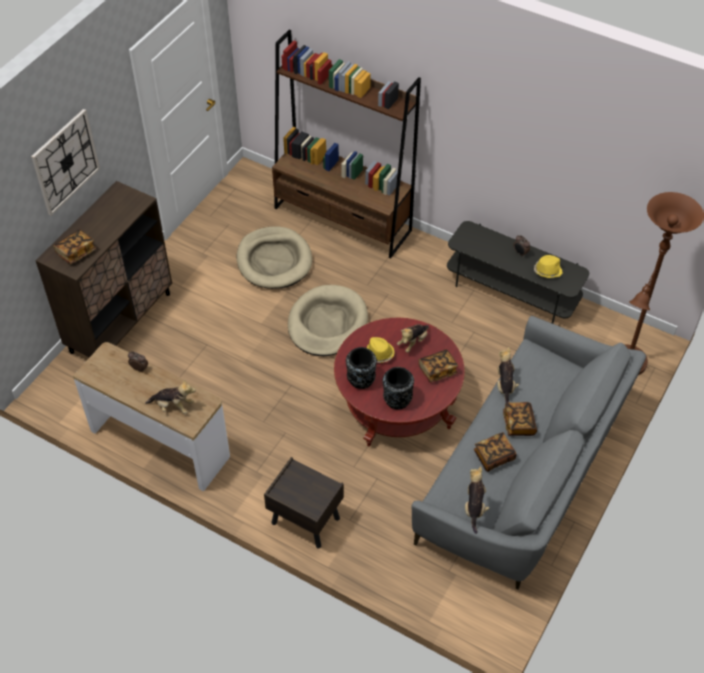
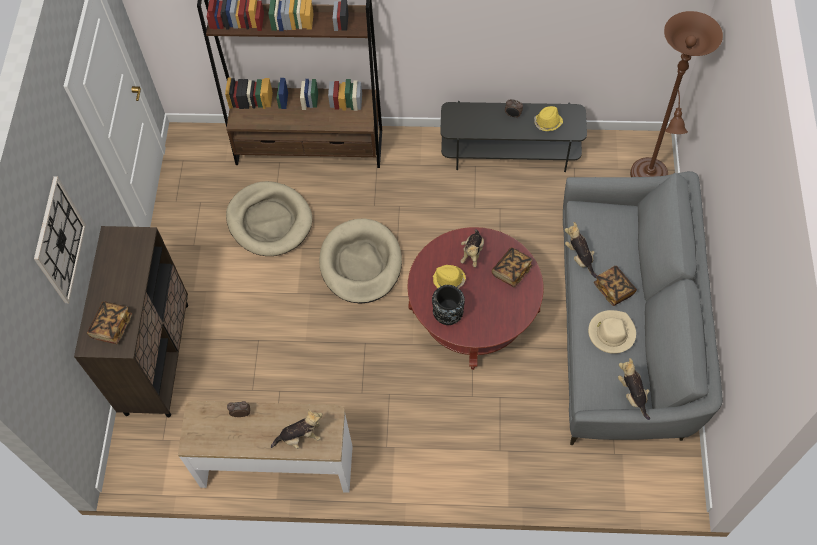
camera: 25 degrees left, 10 degrees up
(304, 520) = (460, 472): brown nightstand -> none
(397, 399) = (492, 318): black vase -> none
(494, 456) = (611, 333): book -> beige hat

